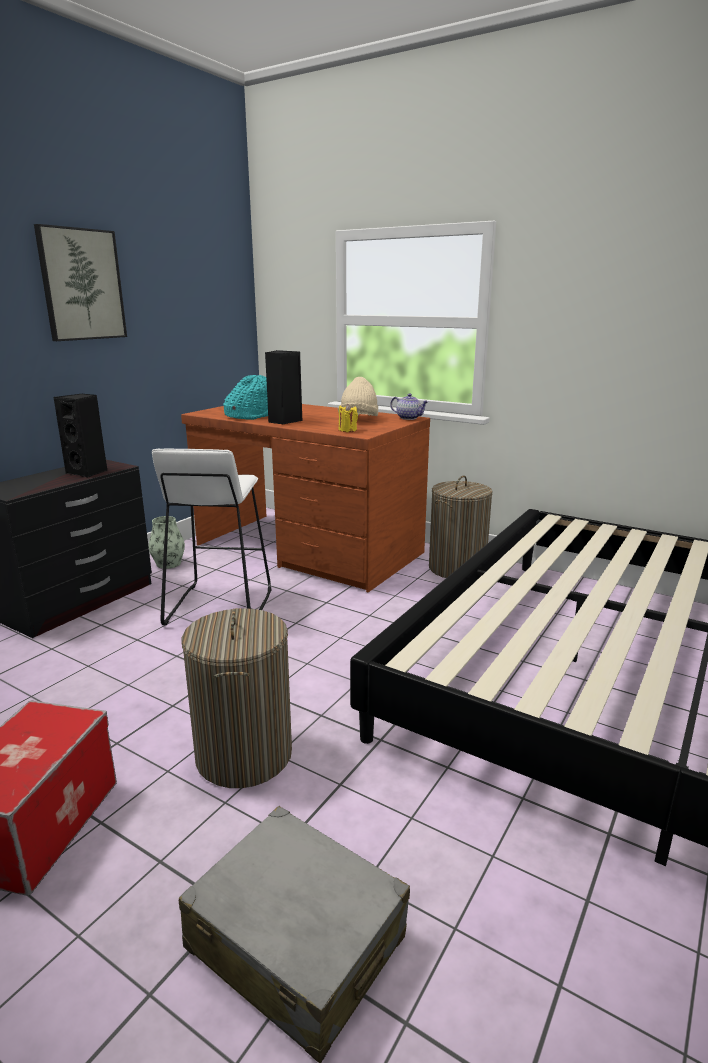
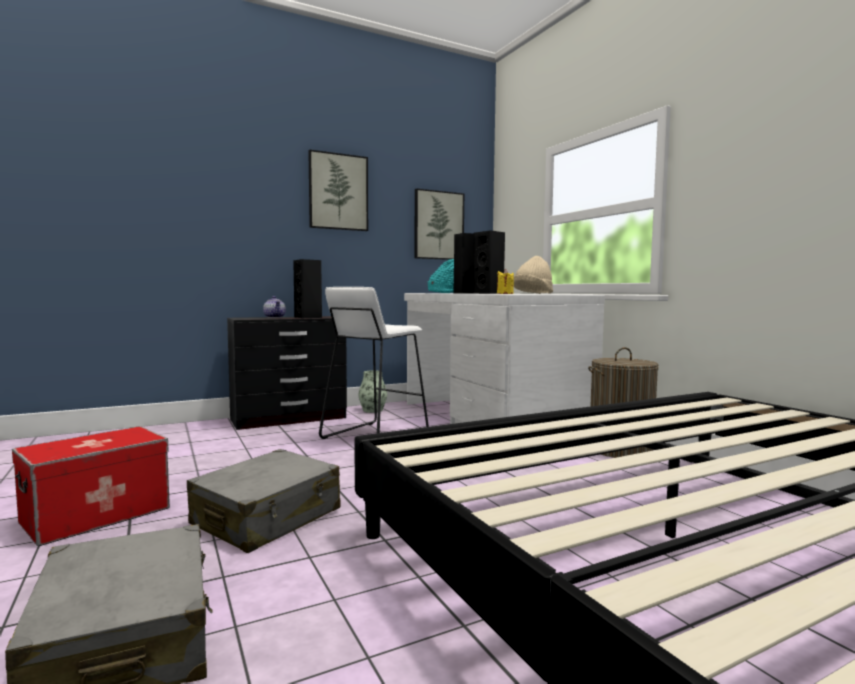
camera: 30 degrees right, 15 degrees down
(202, 318) = (438, 225): none -> picture
(244, 755) = (267, 517): laundry basket -> grey suitcase
(308, 549) = (490, 418): brown desk -> white desk
(314, 423) = (489, 293): none -> black speaker
(409, 418) = (582, 294): teapot -> teapot (275, 317)

